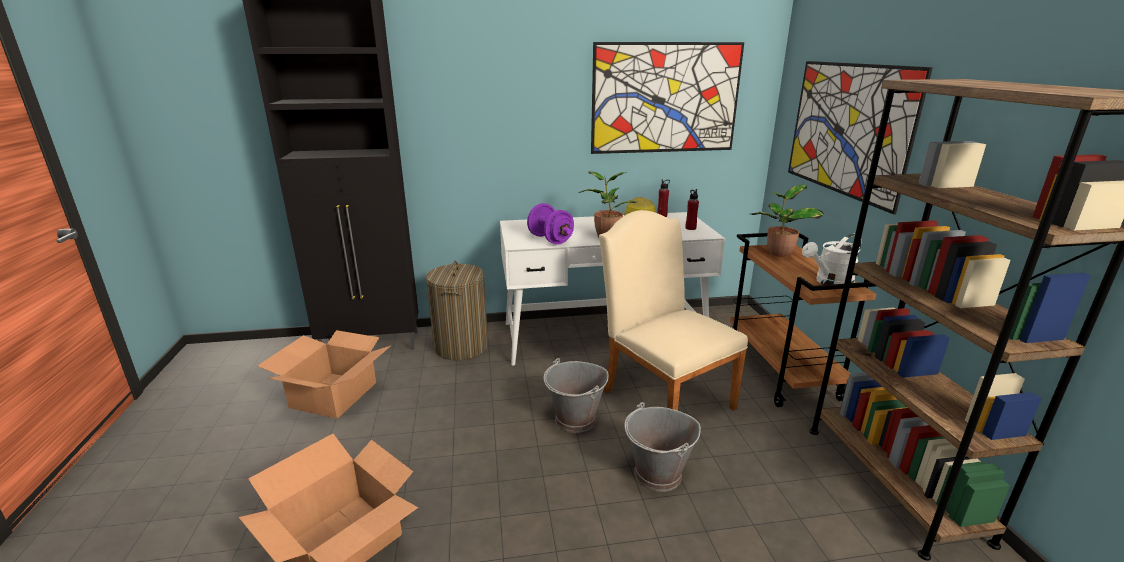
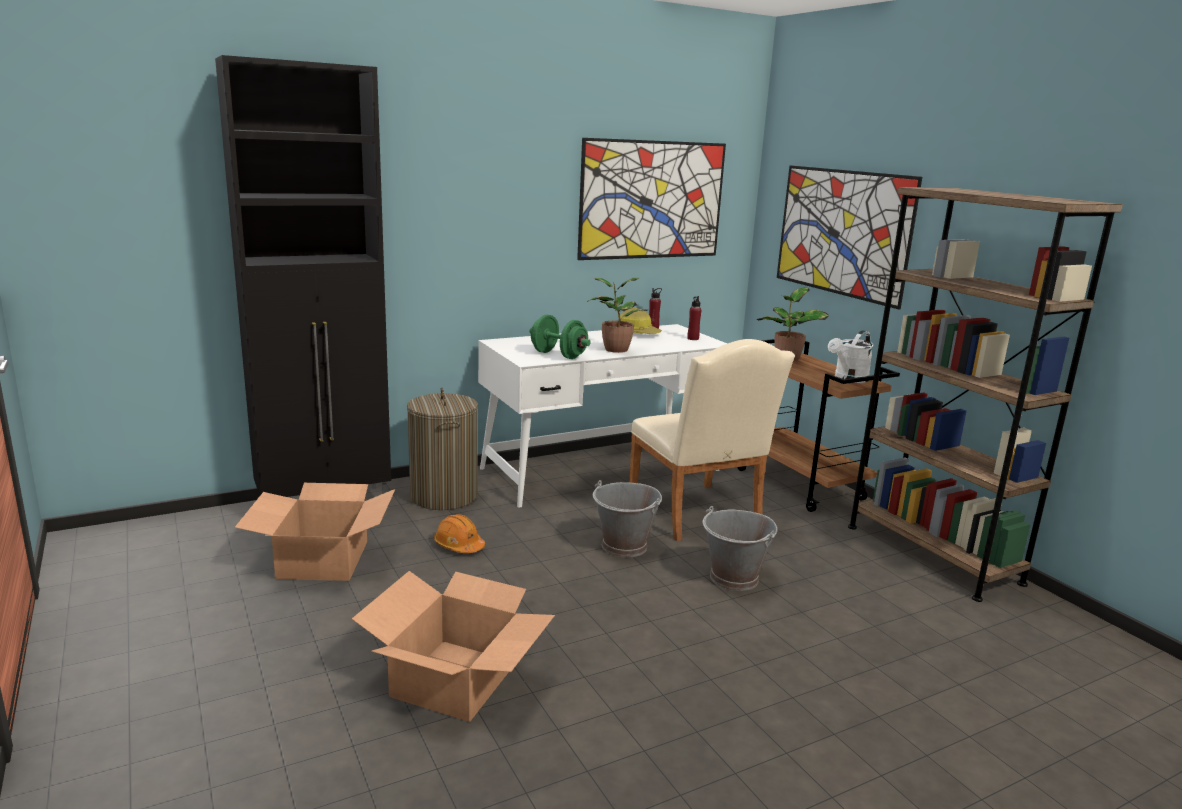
camera: 20 degrees left, 5 degrees down
(440, 397) = (459, 545): none -> orange hard hat
(550, 239) = (558, 355): purple dumbbell -> green dumbbell
(662, 395) = (698, 515): beige chair -> beige chair turned 150 degrees counterclockwise

